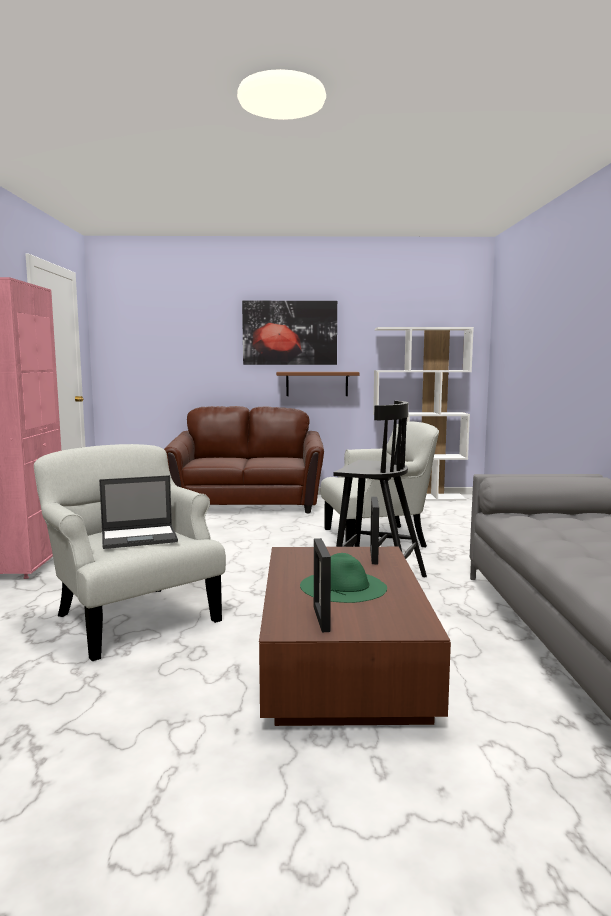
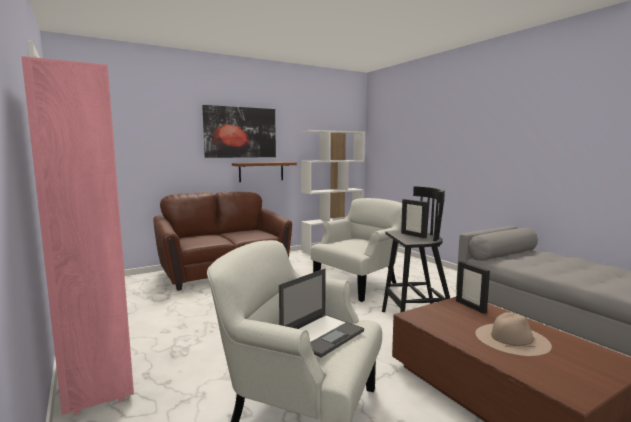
camera: 30 degrees left, 0 degrees up
(322, 618) = (566, 374): picture frame -> picture frame (414, 235)
(343, 586) = (512, 339): green hat -> beige hat

